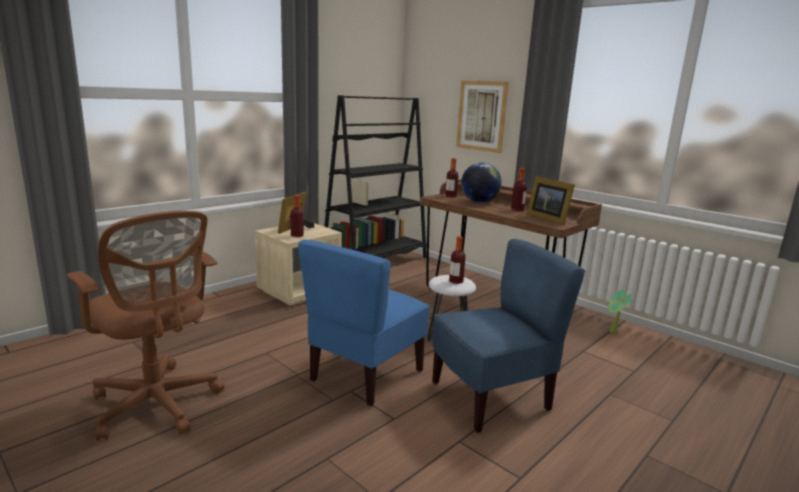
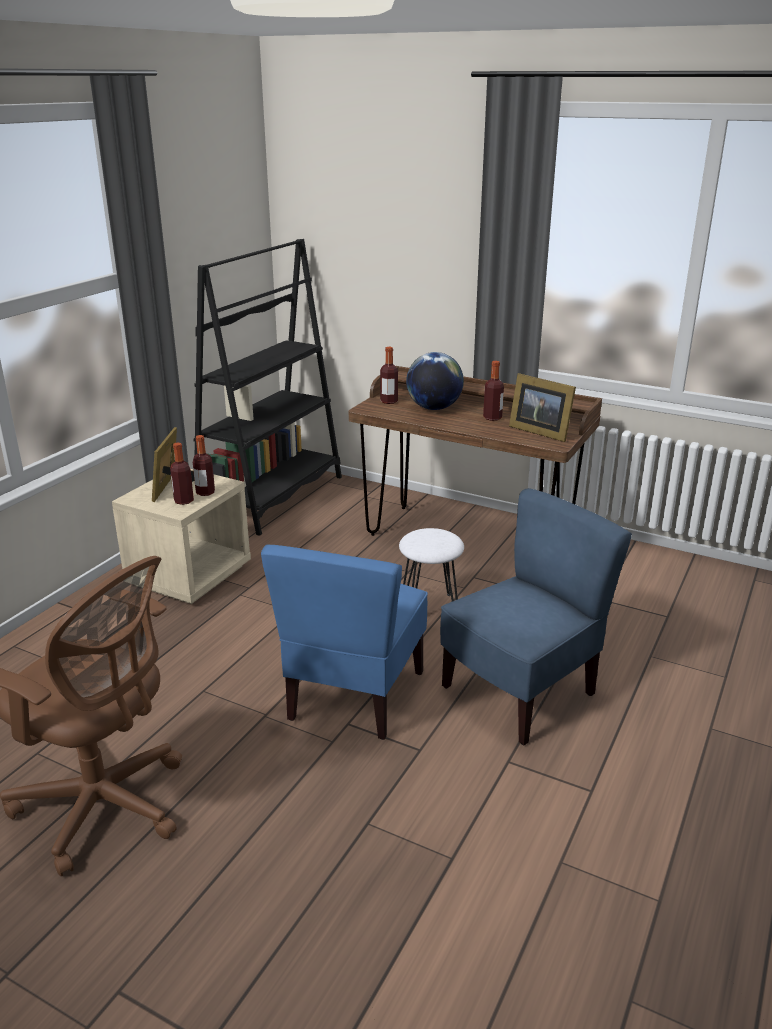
camera: 15 degrees left, 10 degrees up
(456, 281) = (437, 540): bottle -> bottle (205, 492)
(481, 116) = (411, 268): picture -> none
(613, 332) = (627, 562): potted plant -> none

